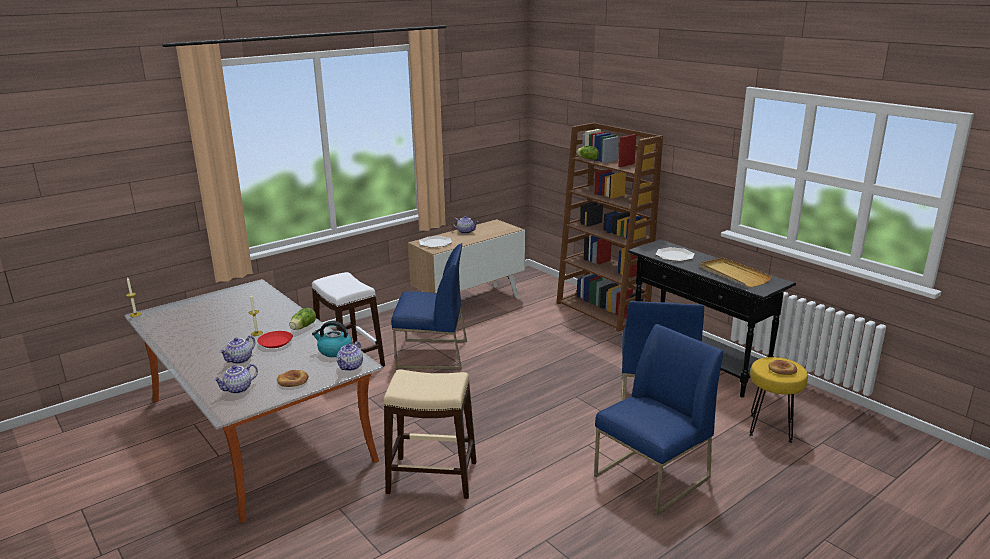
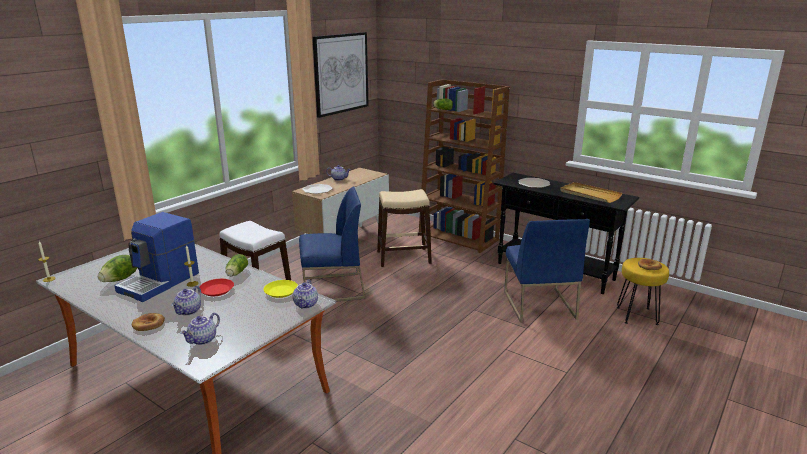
camera: 15 degrees left, 0 degrees up
(196, 321) = (120, 279): none -> lettuce
(229, 328) = (160, 282): none -> coffee machine
(293, 381) = (256, 324): bread -> bread (149, 324)
(334, 351) = (281, 292): kettle -> yellow plate
(432, 477) = (386, 398): beige stool -> beige stool (403, 257)
(480, 111) = (341, 73): none -> picture
(652, 477) = (571, 369): blue chair -> none

